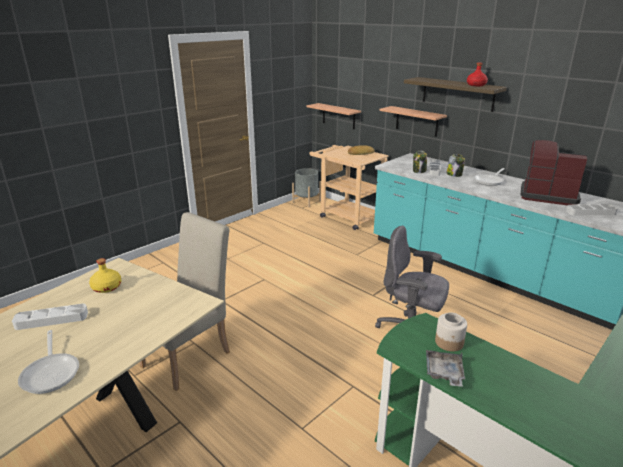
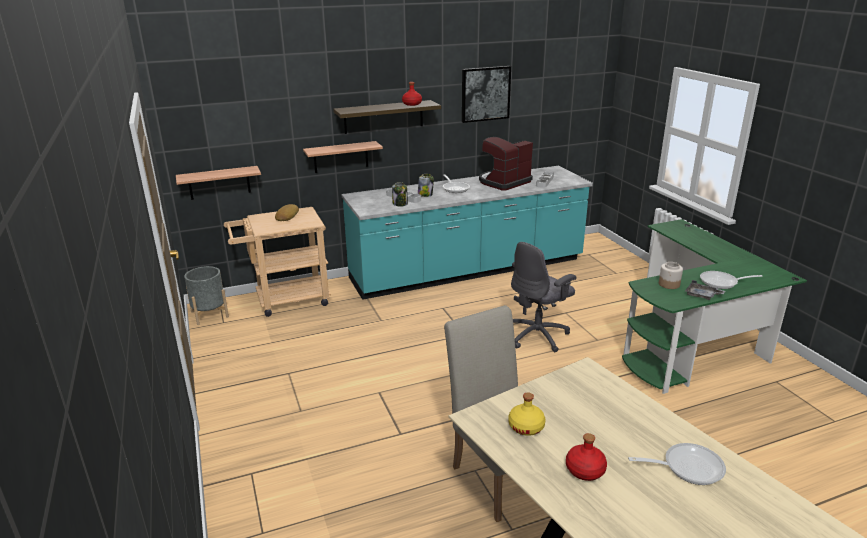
camera: 65 degrees left, 0 degrees up
(52, 320) = (585, 470): white tray -> red bottle
(508, 390) = (722, 282): none -> frying pan
(574, 92) = (485, 94): none -> picture

